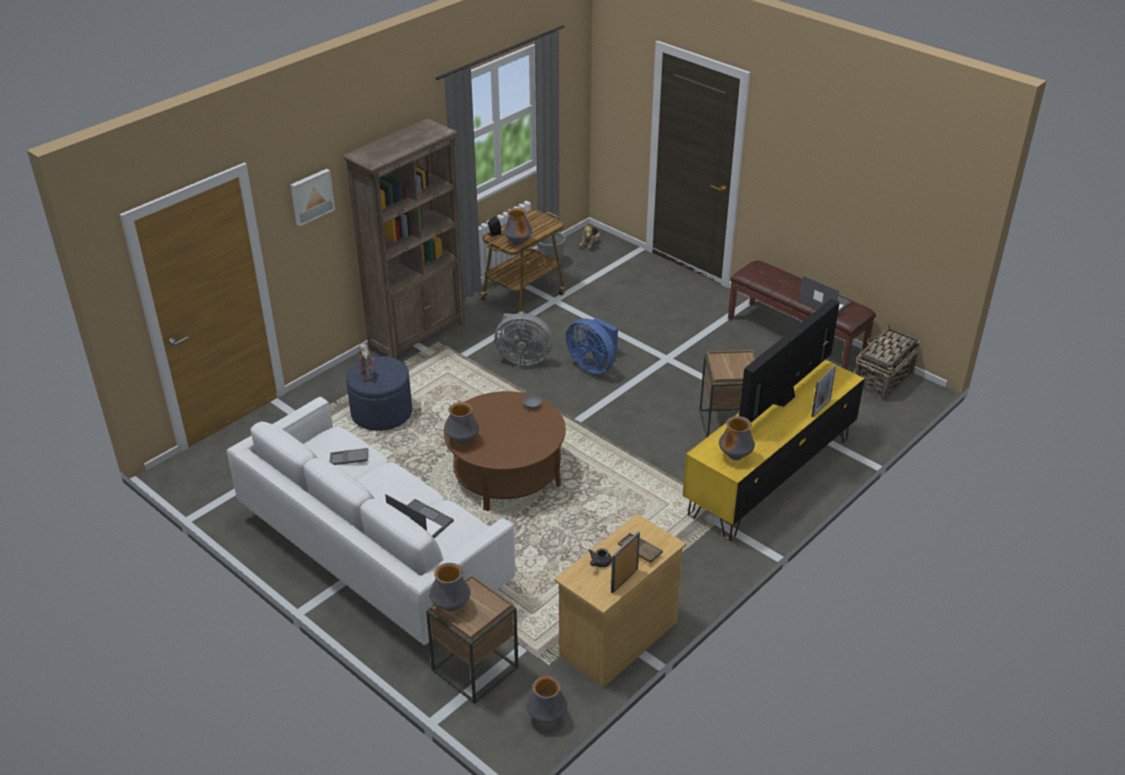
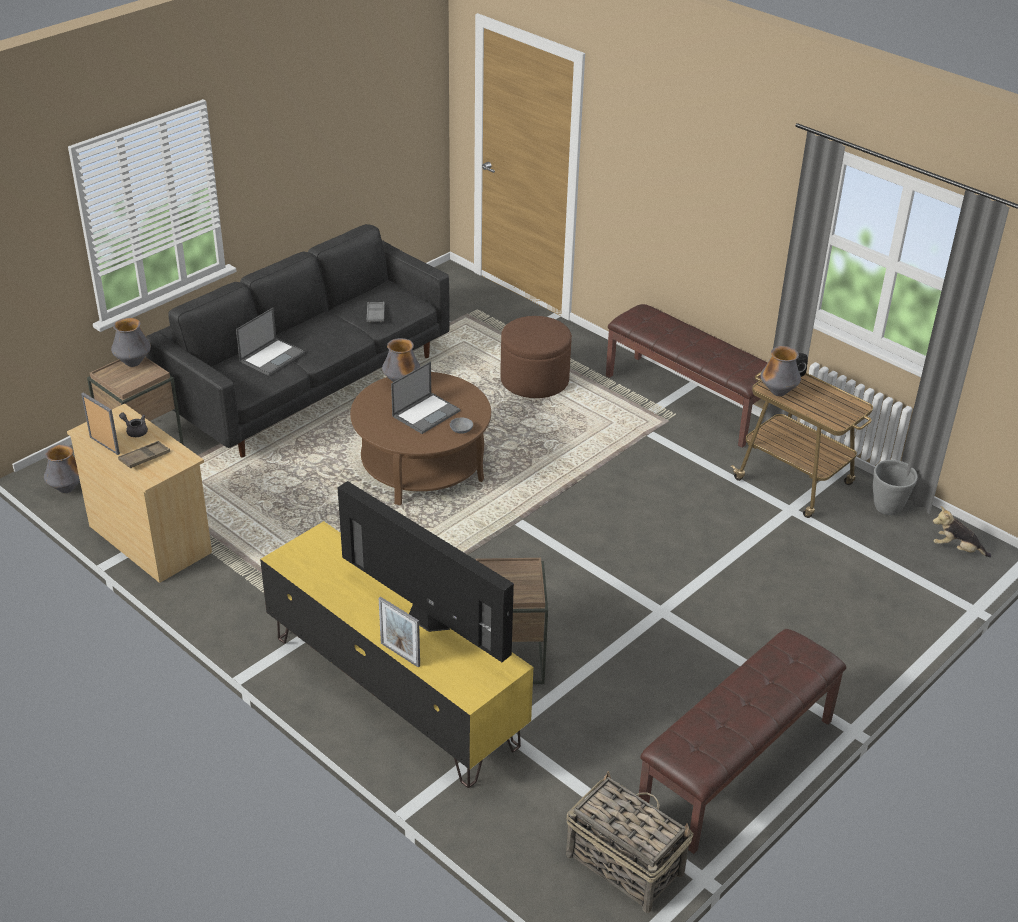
camera: 90 degrees right, 0 degrees up
(311, 196) = (637, 144): picture -> none
(368, 375) = (530, 326): plush toy -> none
(375, 554) = (310, 386): white sofa -> black sofa
(381, 413) = (534, 380): blue ottoman -> brown ottoman
(418, 335) = (688, 399): brown bookcase -> brown bench
(523, 358) = (648, 480): grey fan -> none
(593, 365) = (637, 540): blue fan -> none
(735, 456) = (309, 561): vase -> none
(824, 302) = (715, 724): laptop -> laptop (426, 413)

